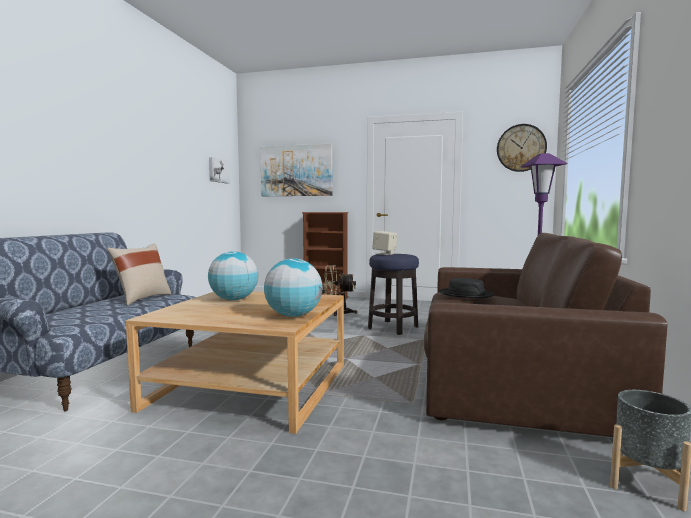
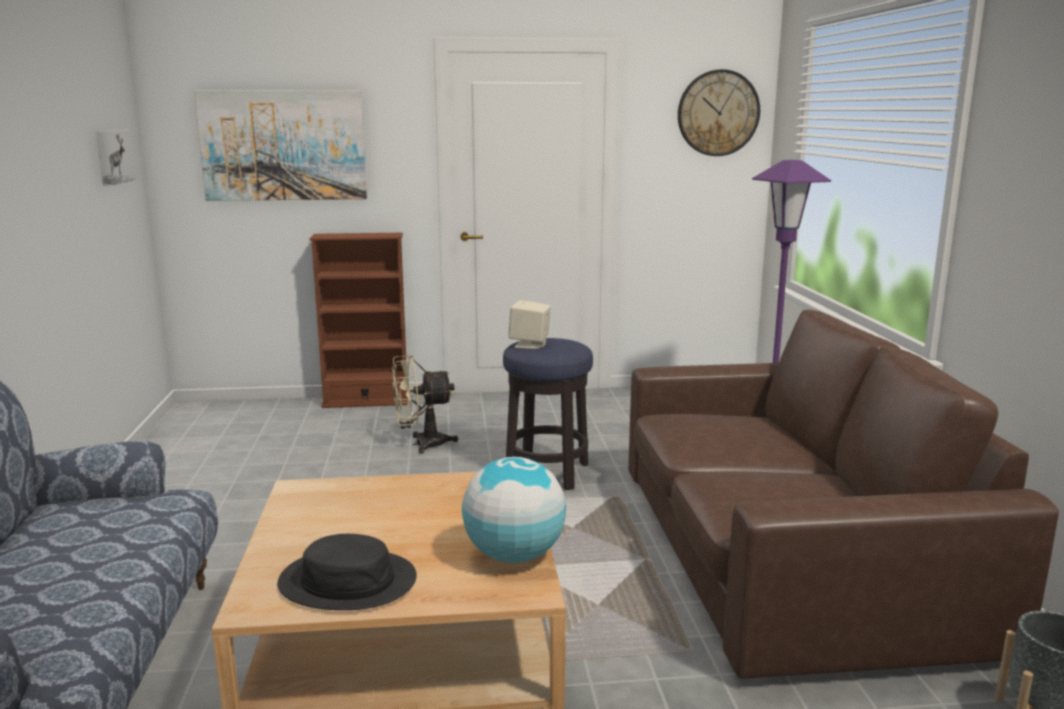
camera: 20 degrees left, 10 degrees up
(142, 299) = (109, 524): beige pillow -> none
(234, 300) = (348, 517): globe -> none
(466, 294) = (705, 429): black hat -> black hat (348, 582)

